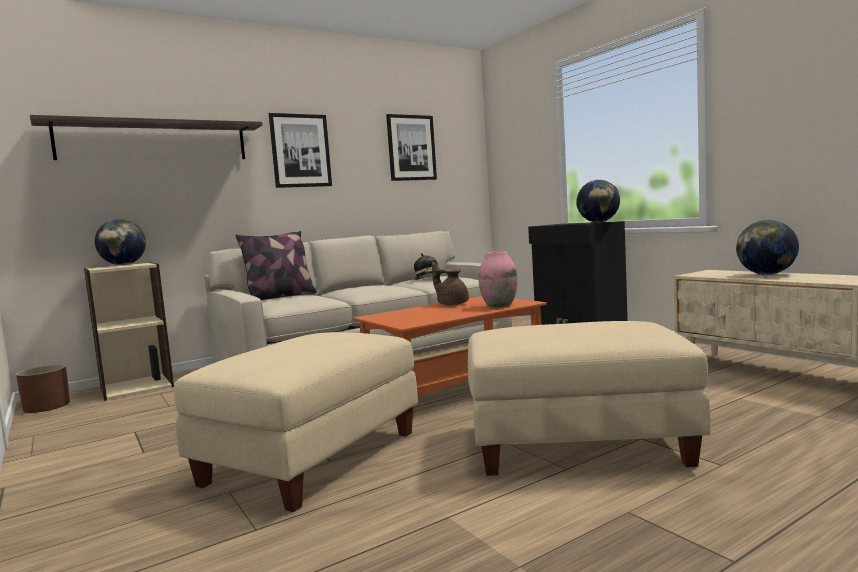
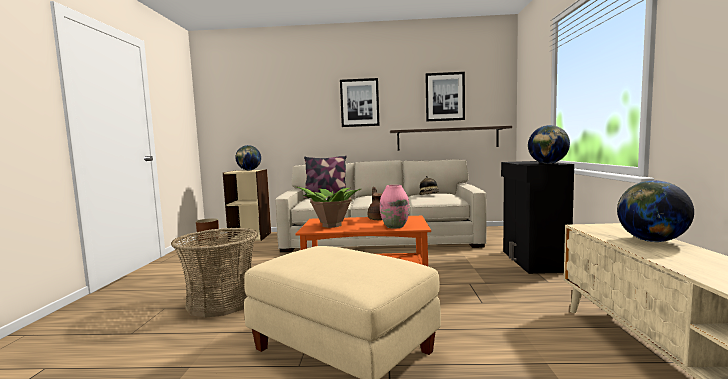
camera: 35 degrees right, 0 degrees up
(154, 142) = (274, 101): shelf -> shelf (447, 138)
(312, 458) = (221, 302): beige ottoman -> basket
(416, 316) = (331, 225): none -> potted plant

